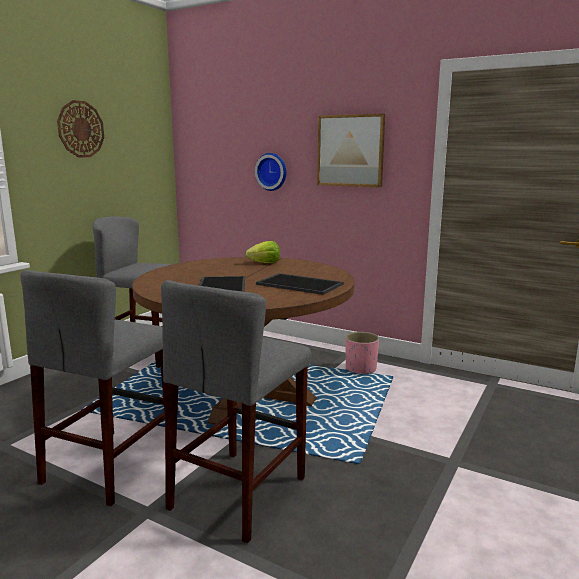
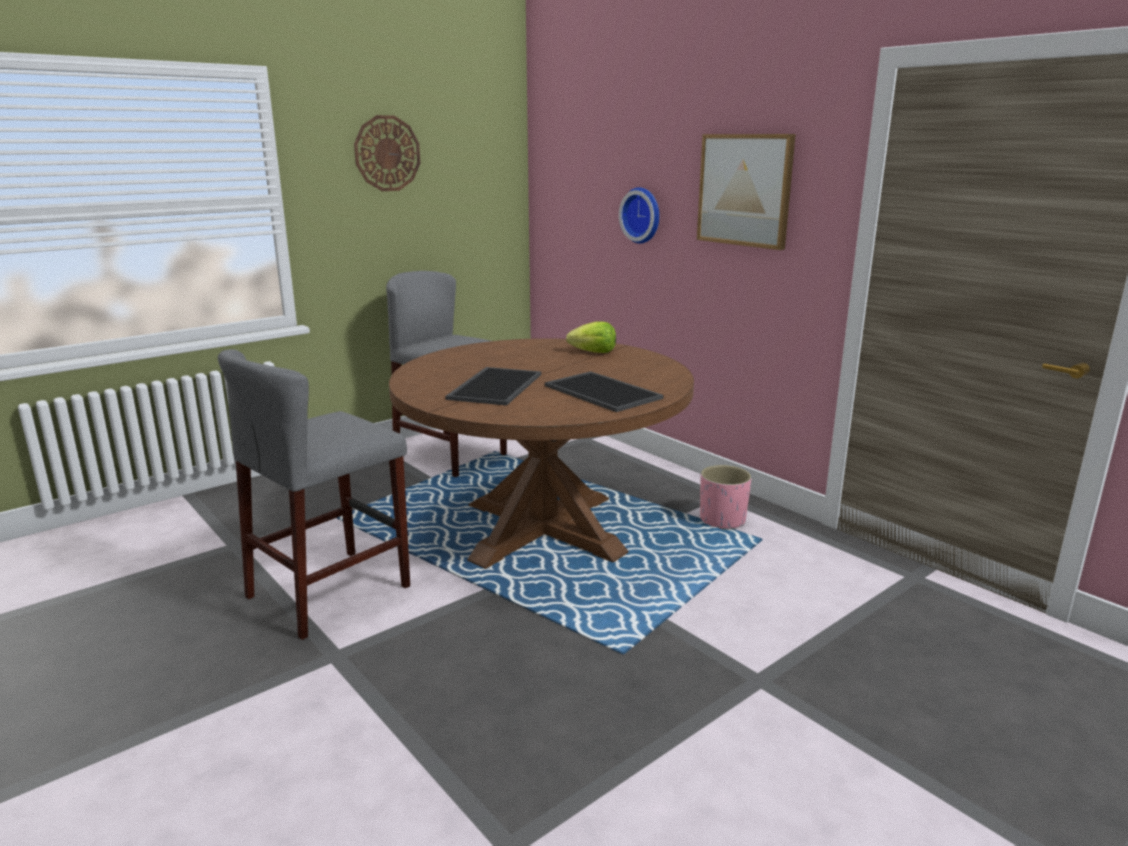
camera: 20 degrees right, 5 degrees up
(239, 492) = (449, 656): grey stool -> none

